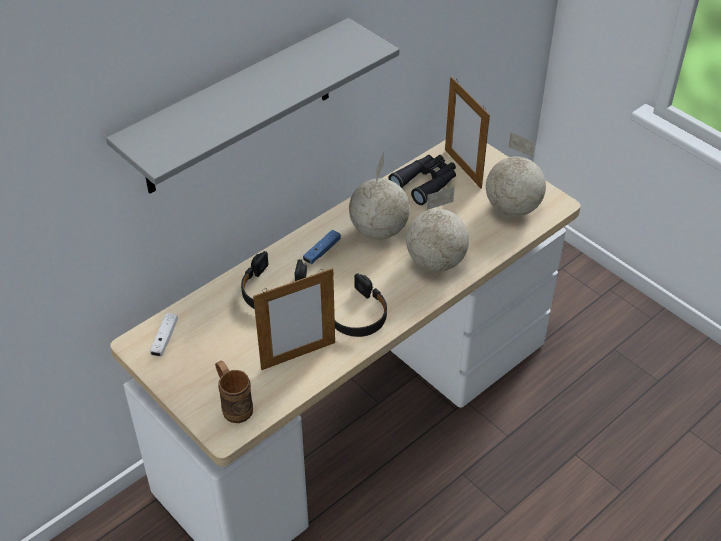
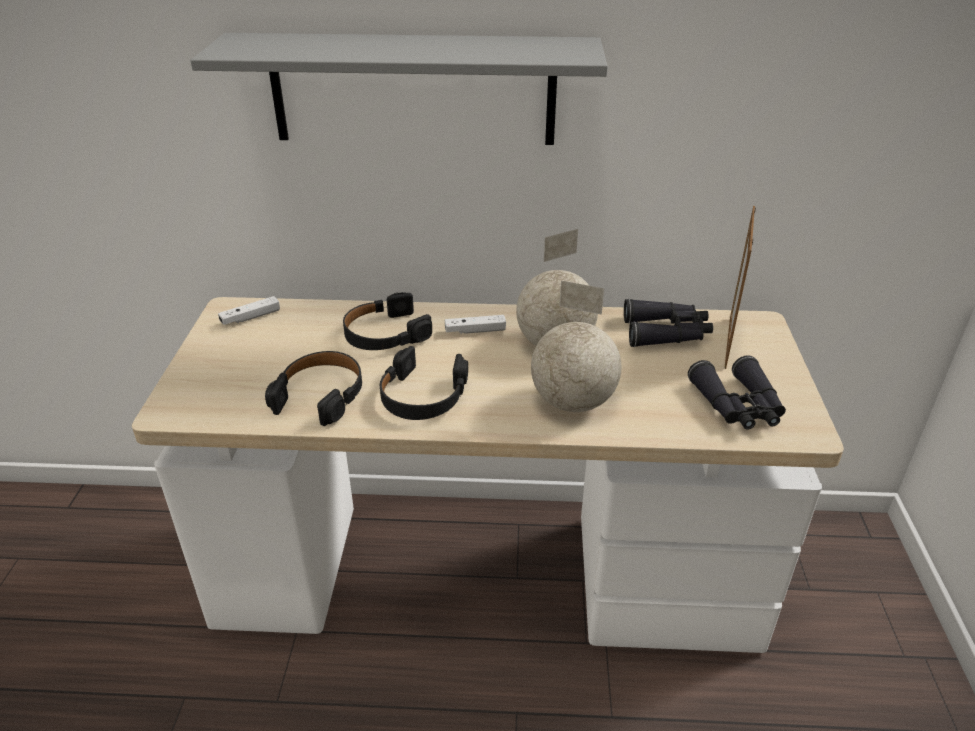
camera: 45 degrees right, 10 degrees down
(234, 405) = (210, 396): brown mug -> none
(298, 355) = (321, 395): picture frame -> black headphones
(322, 251) = (475, 331): blue game controller -> white game controller
(512, 209) = (738, 406): globe -> black binoculars

